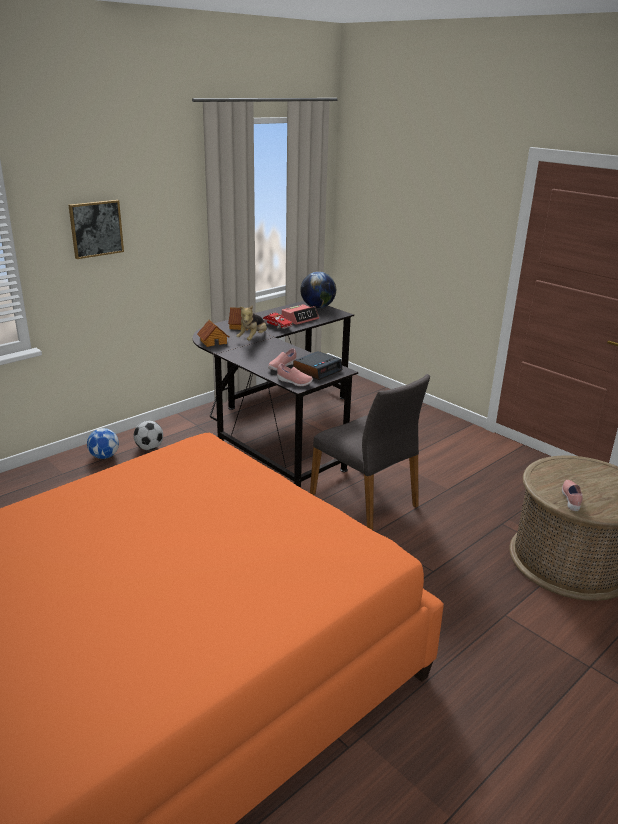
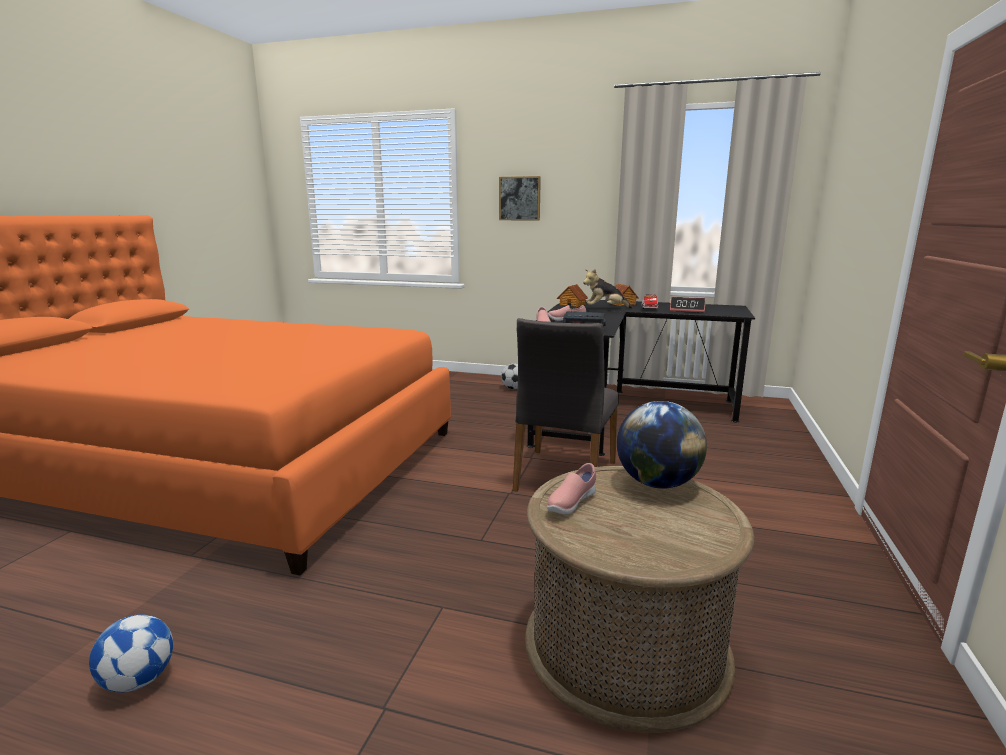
camera: 60 degrees right, 10 degrees down
(104, 456) = (482, 382): football -> football (139, 680)
(317, 307) = (733, 309): globe -> globe (657, 483)
(571, 500) = (571, 503): pink shoe -> pink shoe turned 150 degrees clockwise

